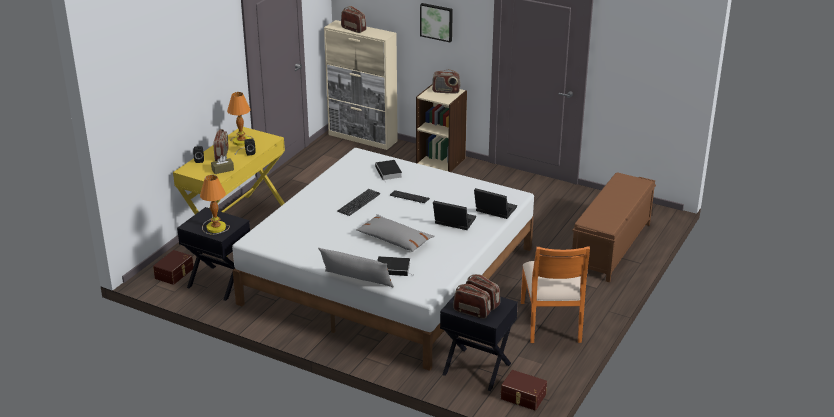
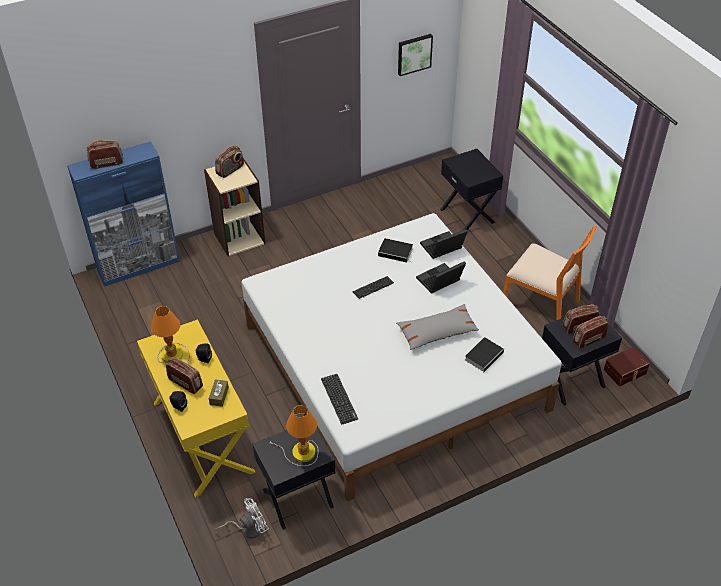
camera: 55 degrees left, 15 degrees up
(175, 273) = (248, 529): brown storage box -> white fan
(356, 282) = (487, 391): grey pillow -> none
(359, 203) = (351, 325): keyboard -> keyboard (339, 399)
(363, 138) = (139, 266): beige cabinet -> blue cabinet
(389, 172) = (315, 279): book -> book (396, 252)
(437, 22) = (194, 107): picture -> picture (414, 54)
(611, 247) = (468, 215): brown bench -> black nightstand

